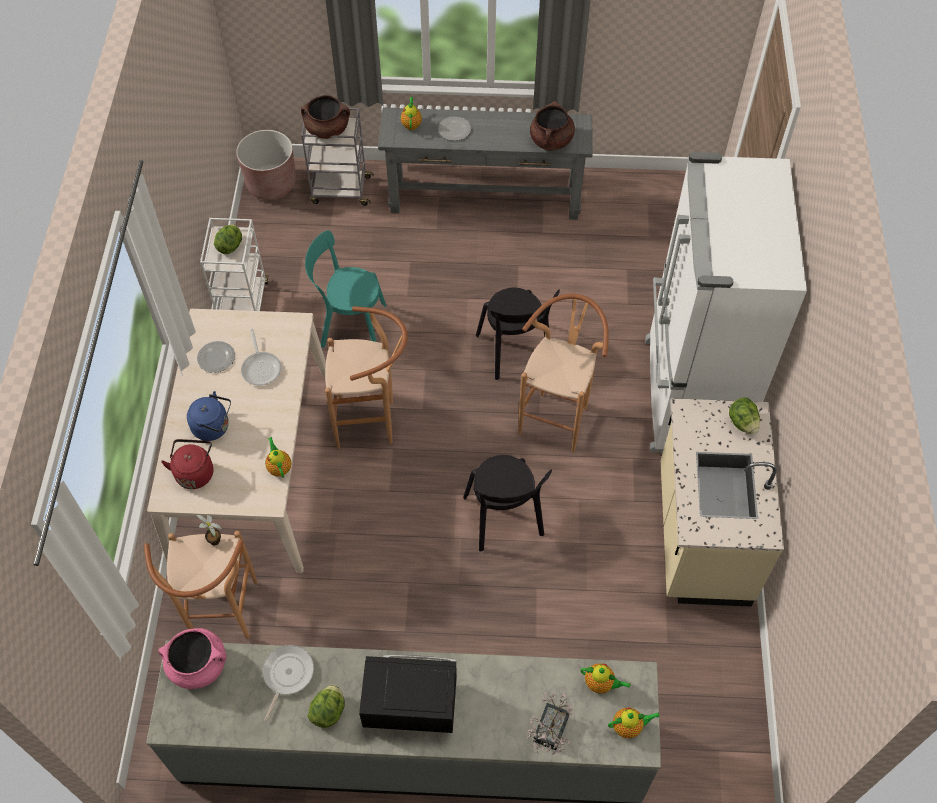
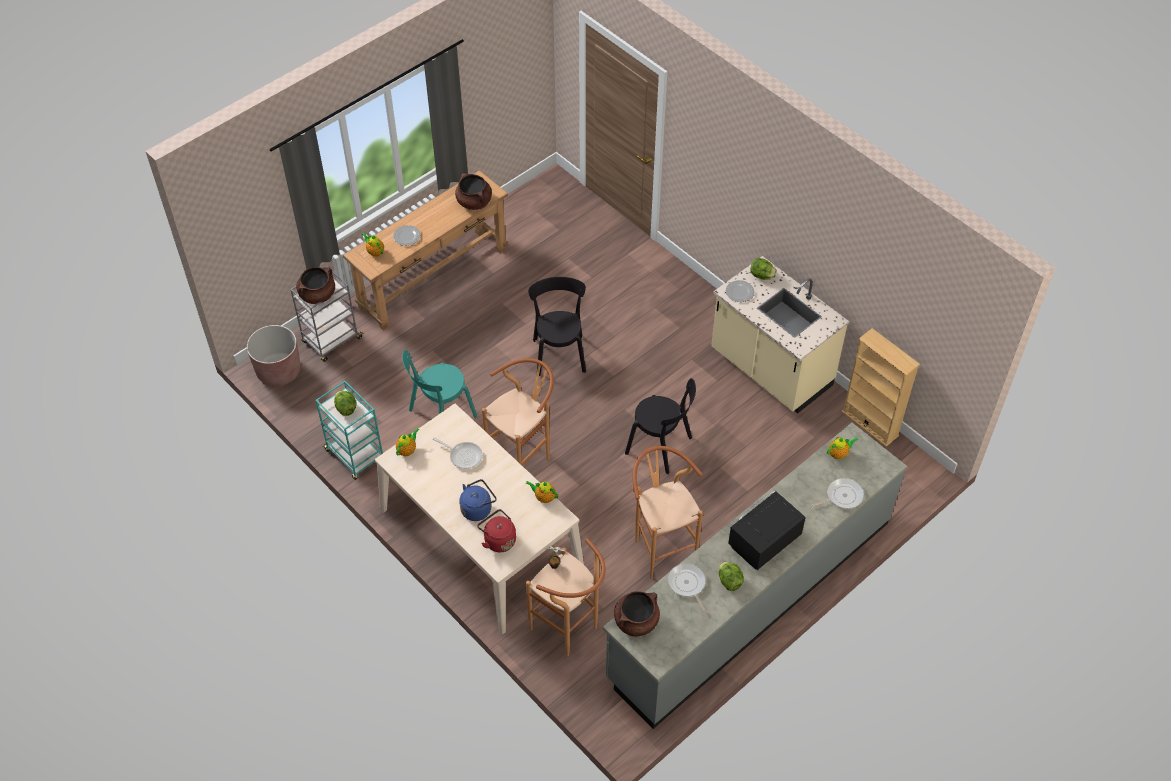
camera: 45 degrees left, 5 degrees down
(198, 665) = (636, 621): pink cooking pot -> brown cooking pot
(216, 357) = (428, 472): plate -> plate (739, 292)
(243, 304) = (355, 456): white cart -> turquoise cart
(485, 198) = (433, 278): grey console table -> brown console table
(515, 351) = (559, 353): black chair -> black chair turned 120 degrees counterclockwise
(548, 733) = (842, 496): potted plant -> frying pan
(557, 415) = (625, 369): brown stool -> brown stool (661, 546)
(629, 726) = (873, 461): teapot -> teapot (407, 450)
(688, 396) = (683, 303): white fridge -> none
(744, 681) = (870, 423): none -> beige bookcase

